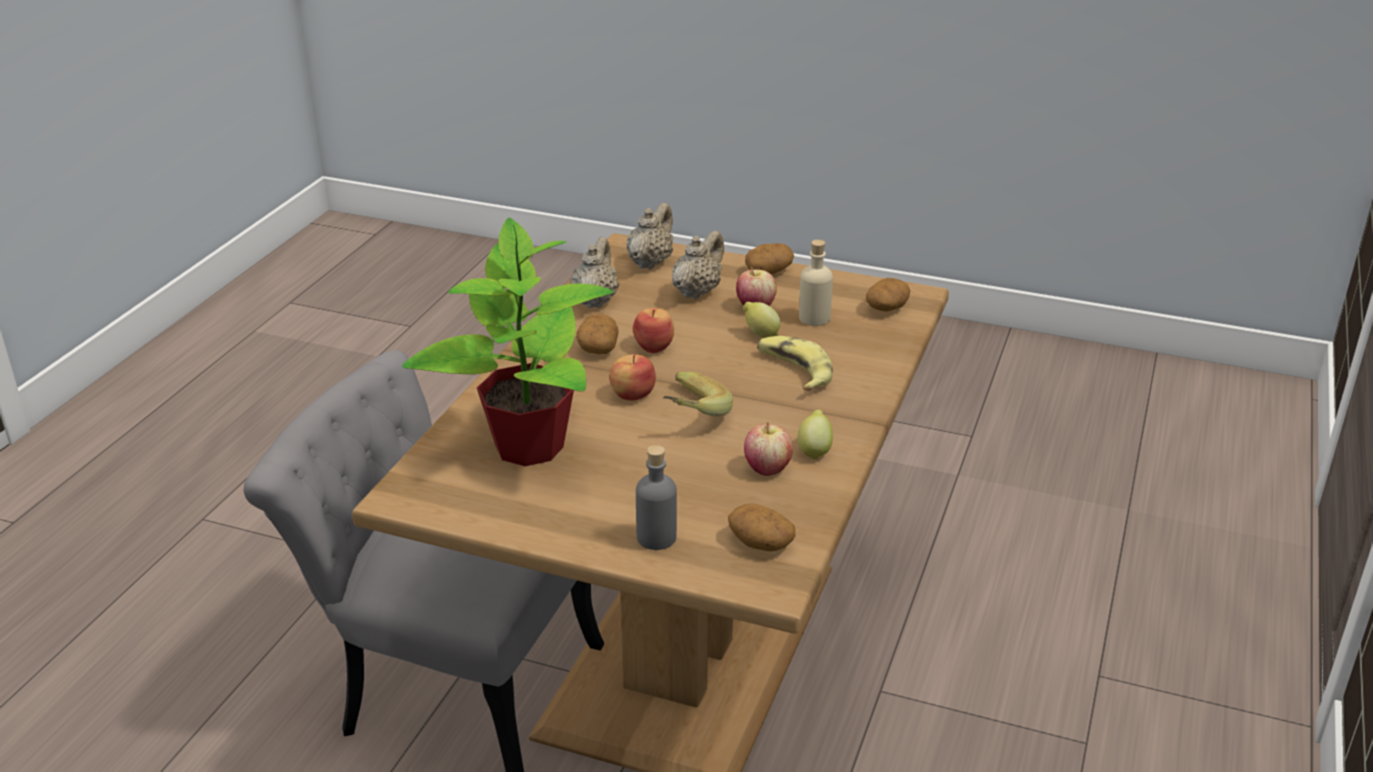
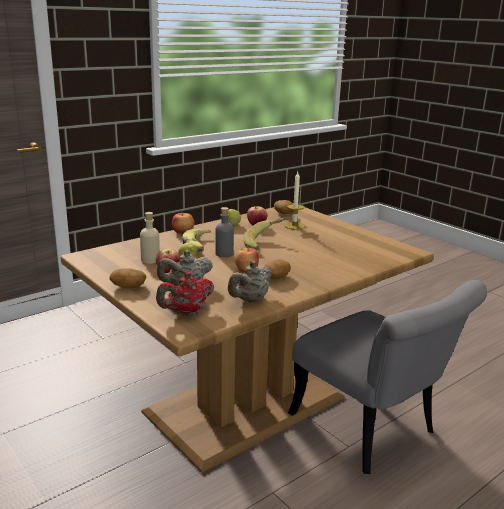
camera: 150 degrees left, 10 degrees down
(528, 445) = (345, 252): potted plant -> none
(632, 394) = (281, 256): apple -> apple (183, 232)
(650, 262) = (186, 313): beige teapot -> red teapot
(656, 537) = (318, 221): grey bottle -> grey bottle (224, 254)
(691, 498) = (294, 226): none -> candle
(887, 308) = (108, 254): potato -> none

